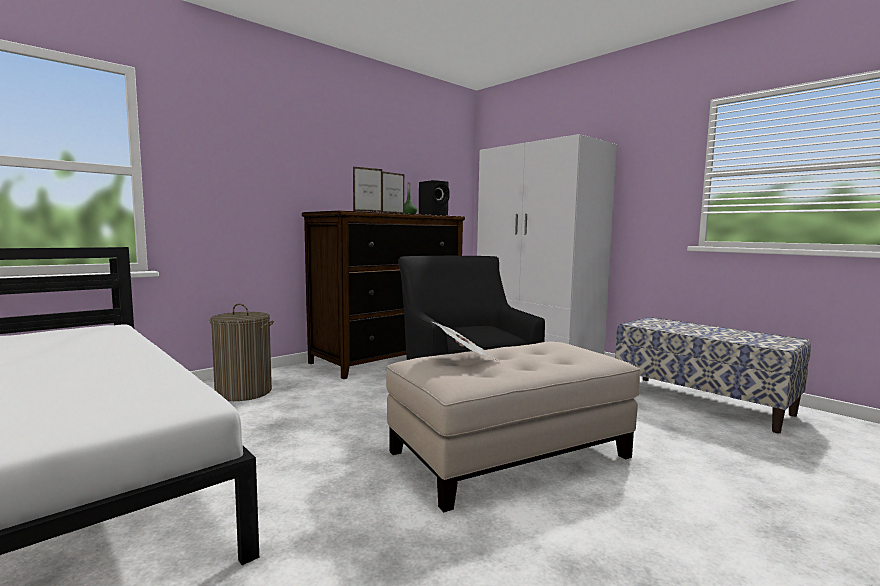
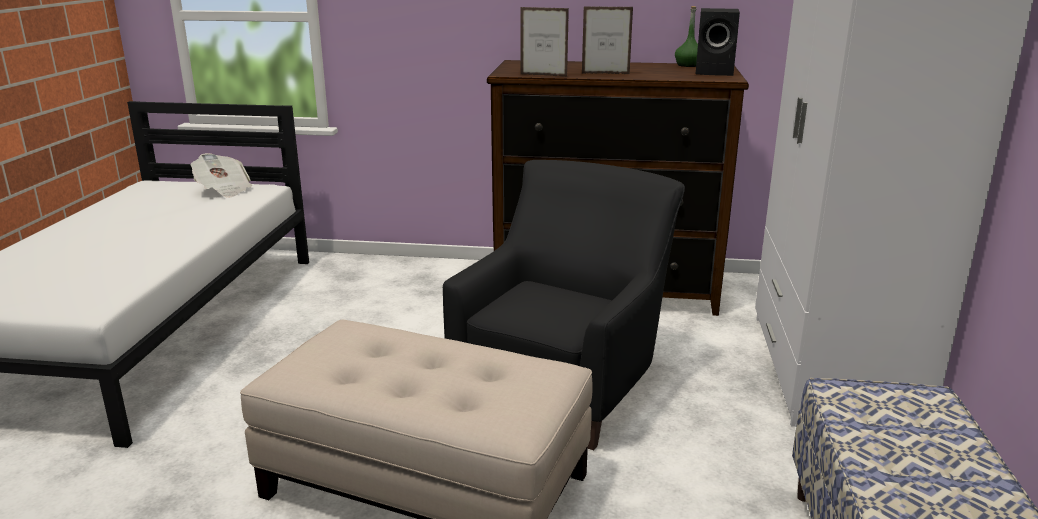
camera: 50 degrees right, 15 degrees up
(244, 392) = (386, 283): laundry basket -> none
(465, 359) = (377, 346): newspaper -> newspaper (223, 190)

